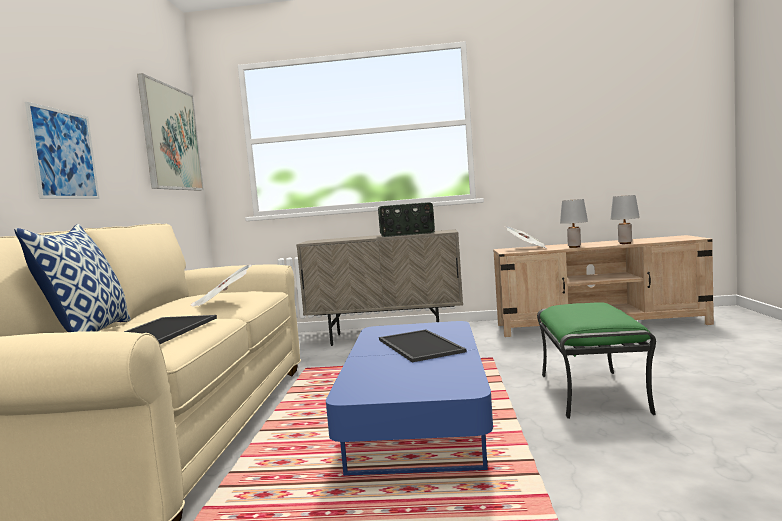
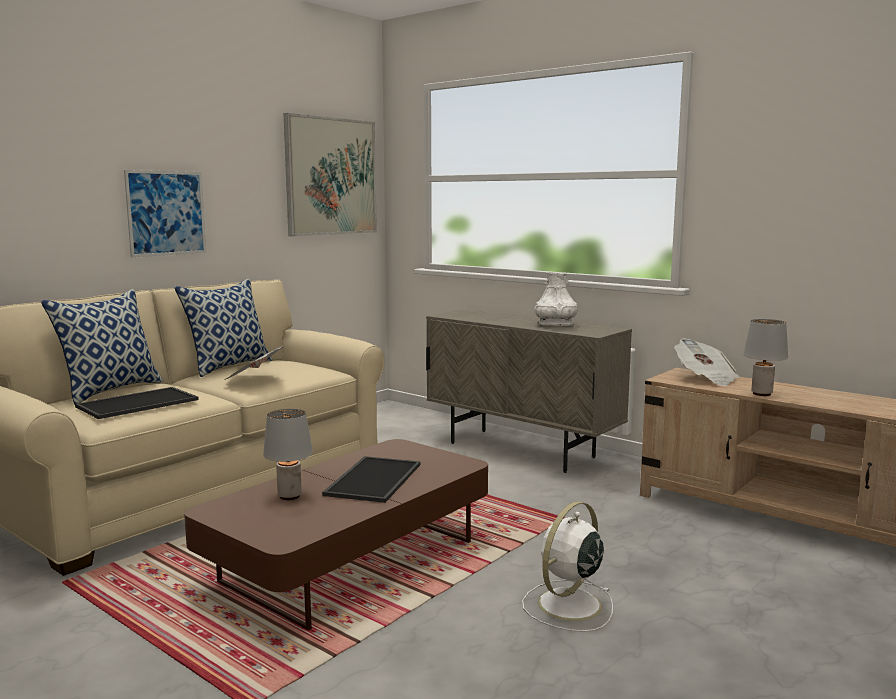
camera: 35 degrees right, 5 degrees up
(163, 304) = (228, 366): none -> pillow
(406, 234) = (555, 325): radio -> white vase
(417, 424) = (350, 562): blue coffee table -> brown coffee table
(593, 393) = (568, 605): green ottoman -> white fan
(625, 243) = (846, 407): grey table lamp -> grey table lamp (290, 496)

